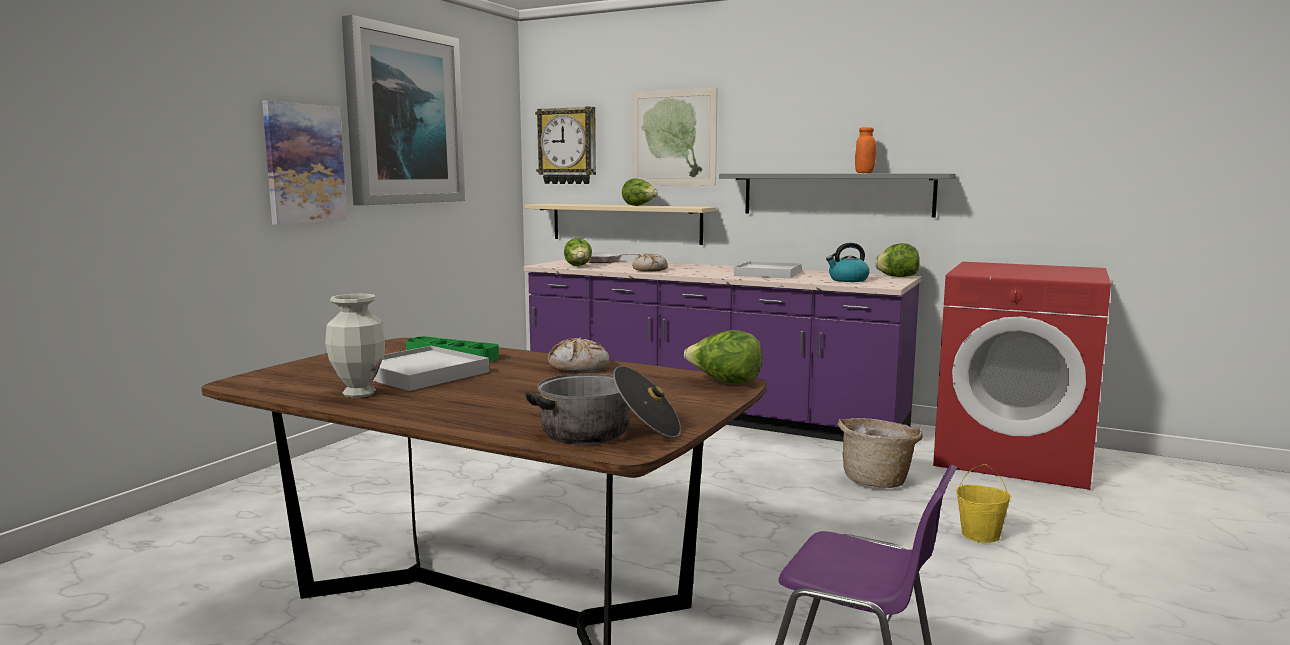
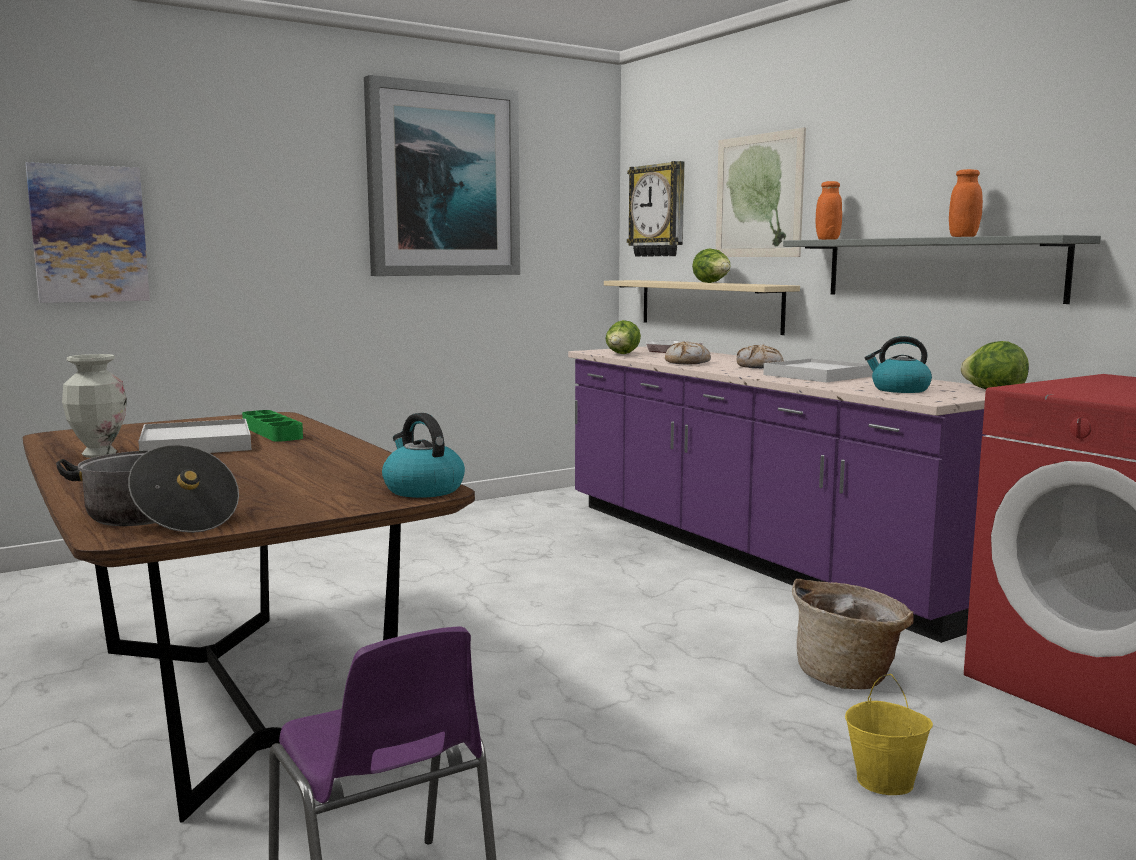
camera: 30 degrees right, 0 degrees up
(304, 163) = (311, 232): picture -> picture (89, 234)
(579, 367) = (340, 455): bread -> bread (760, 366)
(724, 382) = (422, 489): lettuce -> kettle
(748, 173) = (827, 239): none -> orange jar

